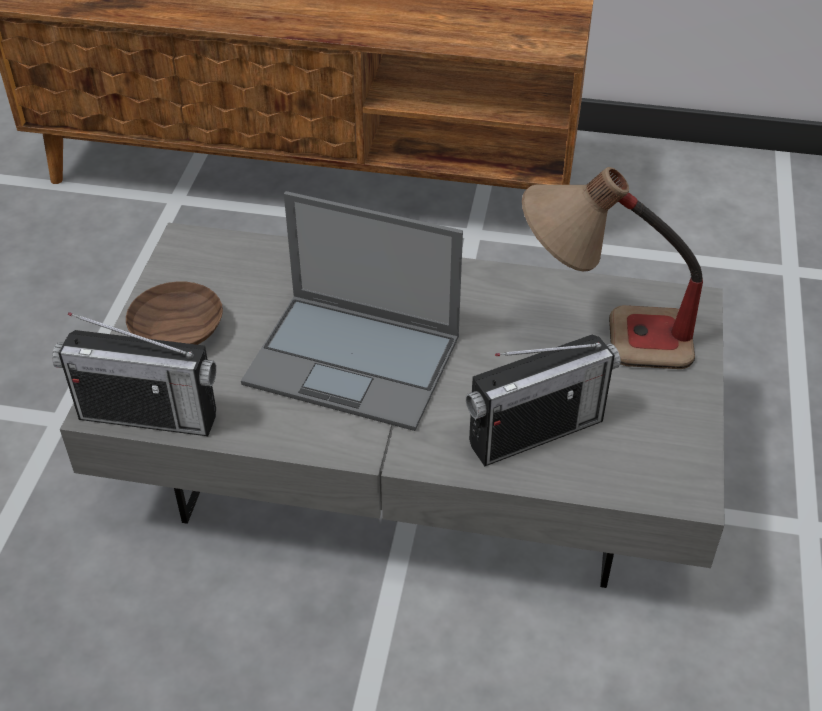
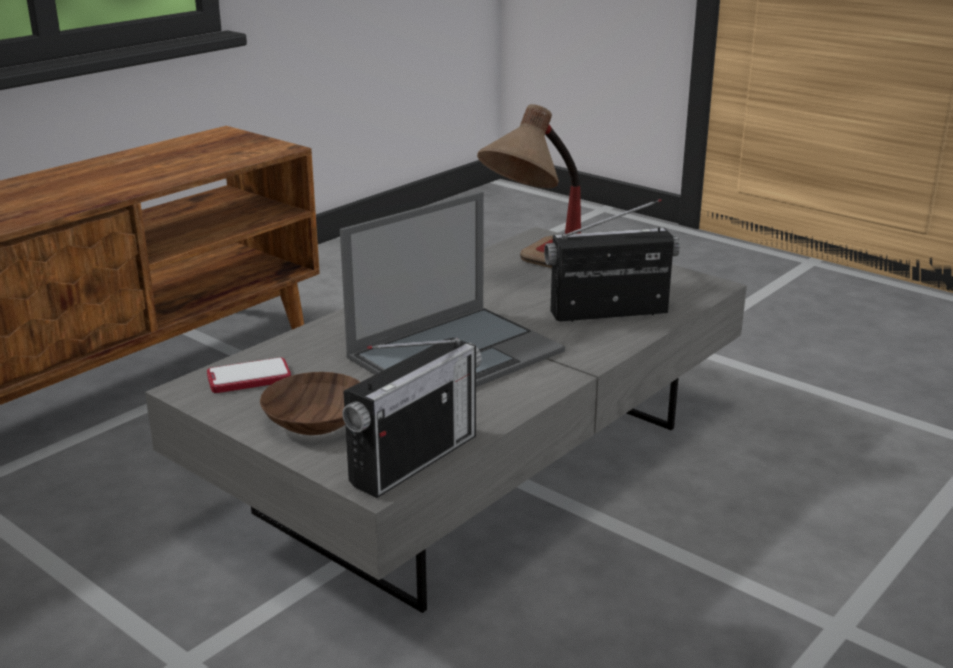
camera: 60 degrees left, 20 degrees down
(223, 262) = (249, 378): none -> phone
(535, 432) = (609, 313): radio -> radio turned 105 degrees counterclockwise

